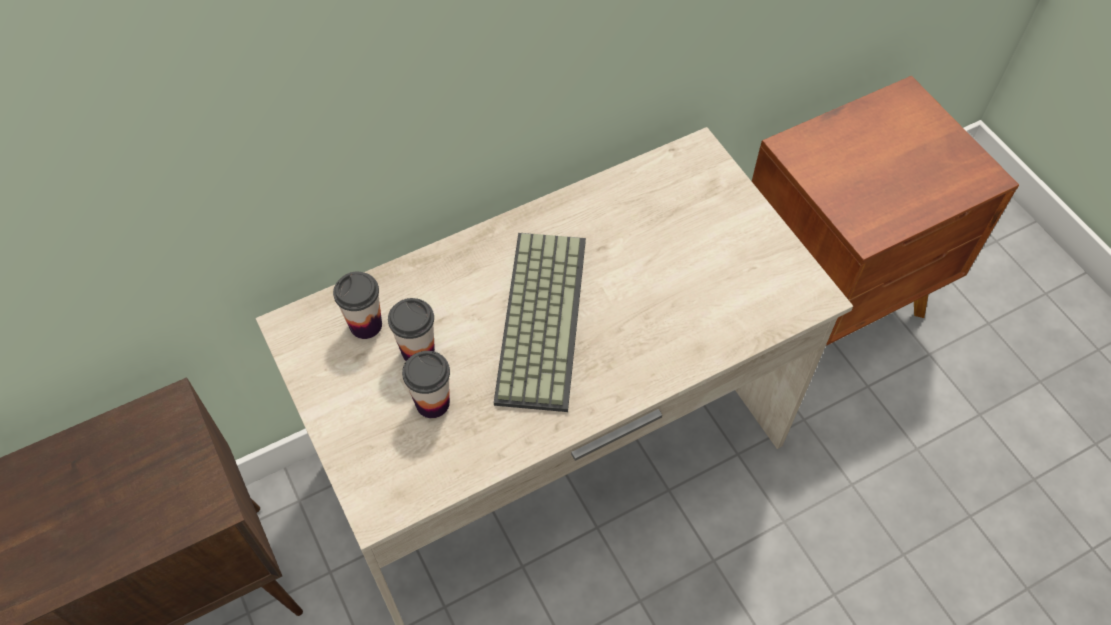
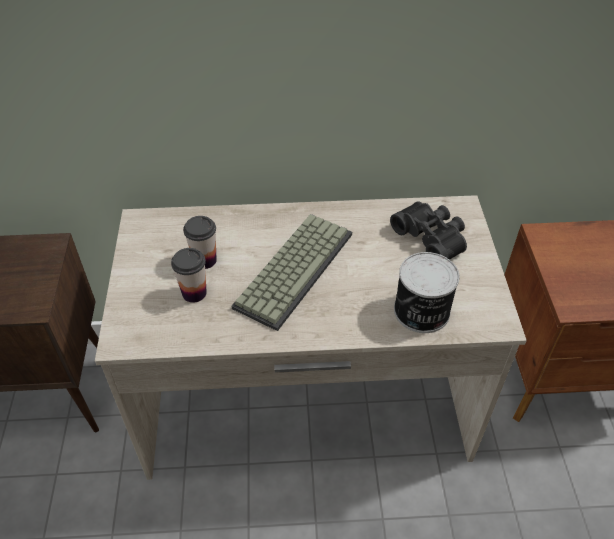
camera: 25 degrees right, 10 degrees down
(366, 325) = (183, 234): cup -> none
(683, 209) = (432, 237): none -> black binoculars
(722, 317) = (421, 312): none -> can

